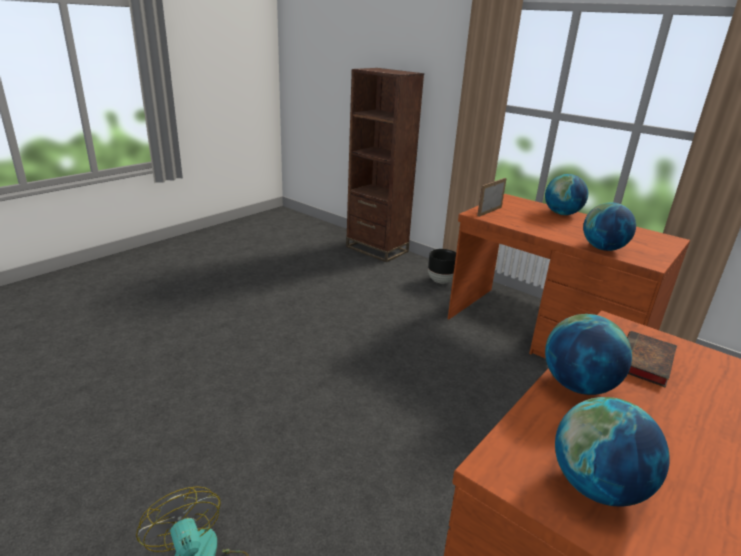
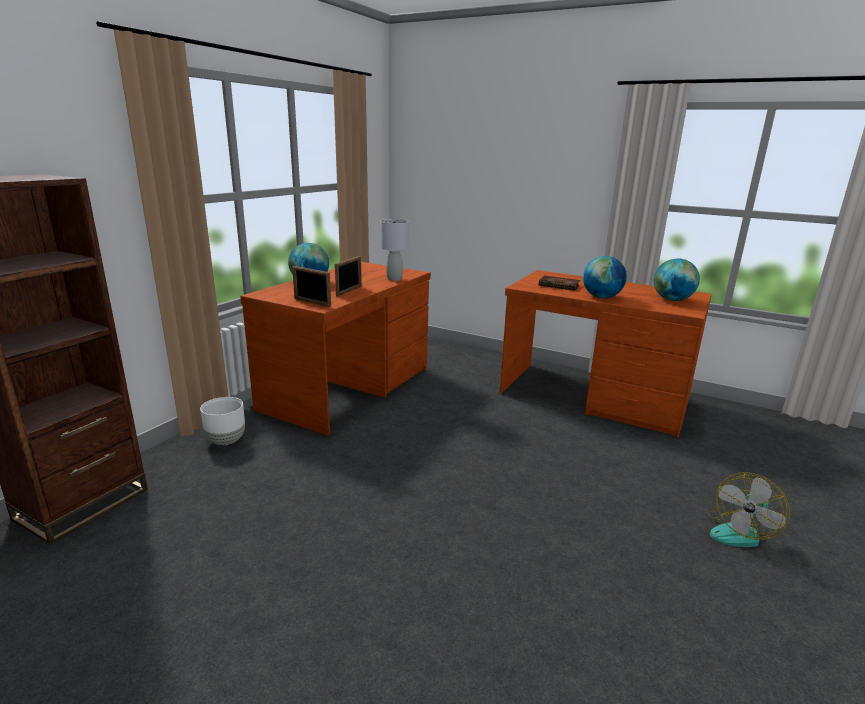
camera: 100 degrees left, 5 degrees down
(441, 281) = (226, 440): black planter -> white planter
(535, 225) = (349, 291): none -> picture frame
(603, 248) = (394, 279): globe -> grey table lamp

